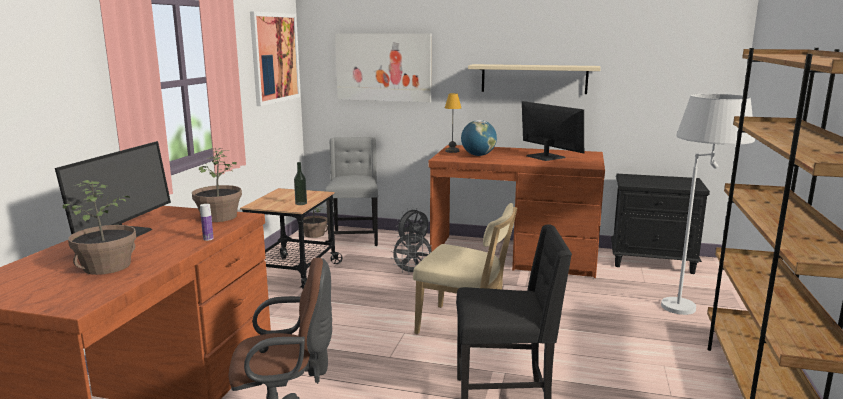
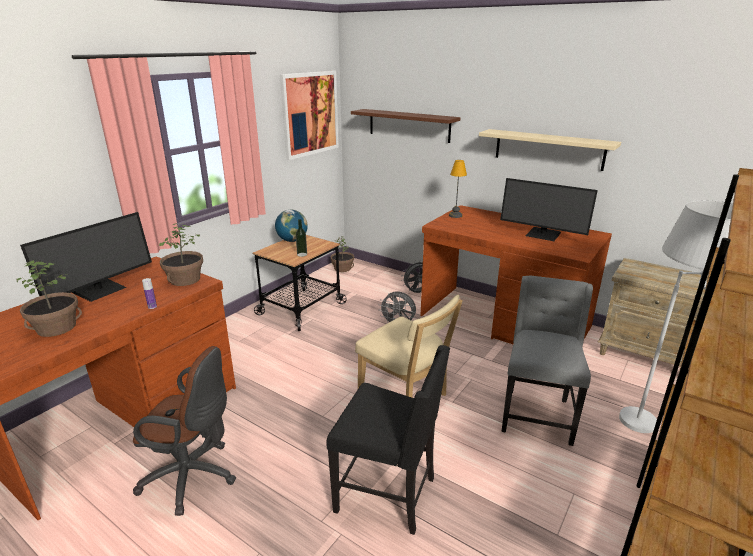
camera: 20 degrees right, 10 degrees up
(354, 238) = (372, 277): grey chair -> grey chair (536, 415)
(383, 67) = (408, 125): picture -> brown shelf
(478, 155) = (475, 224): globe -> globe (292, 240)
(546, 156) = (542, 234): monitor -> monitor turned 135 degrees clockwise
(653, 262) = (645, 355): black nightstand -> beige nightstand

